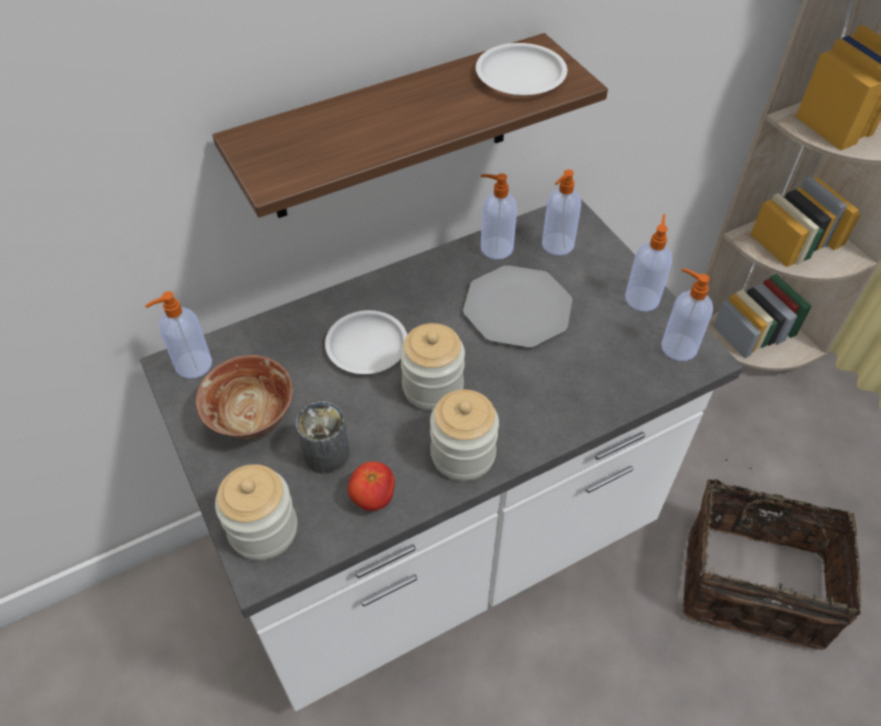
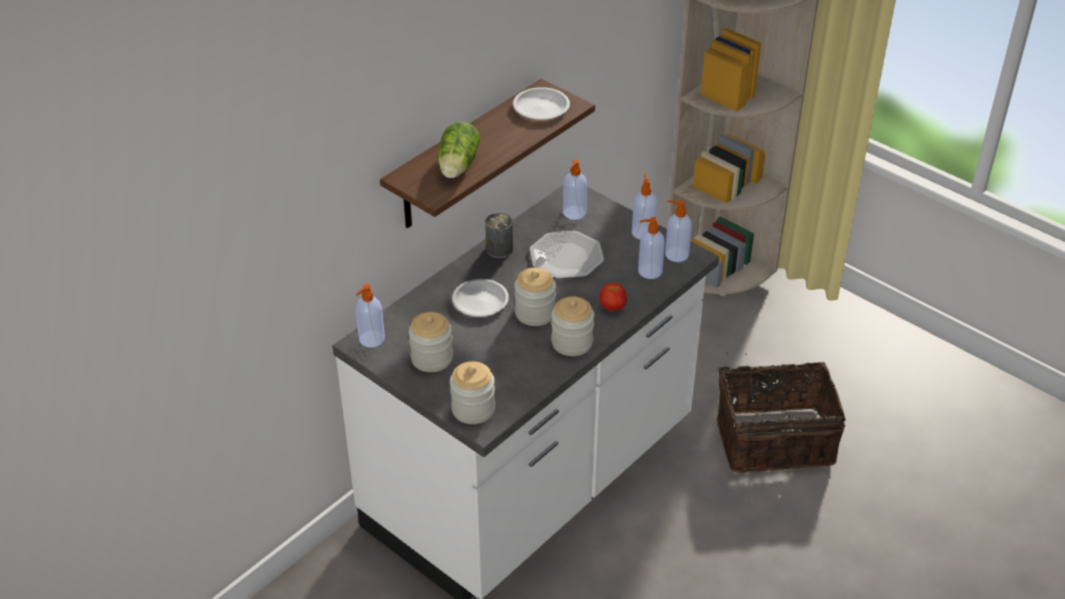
camera: 20 degrees left, 10 degrees down
(254, 420) = (432, 358): bowl -> jar
(326, 455) = (489, 364): can -> can (499, 249)
(337, 141) = (457, 167): none -> lettuce
(373, 497) = (529, 377): tomato -> tomato (612, 307)
(495, 248) = (534, 224): soap dispenser -> soap dispenser (649, 271)

